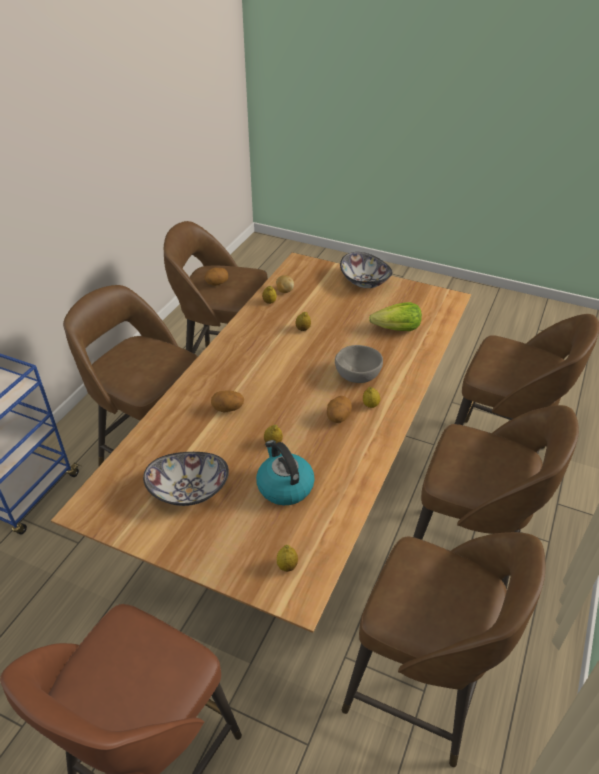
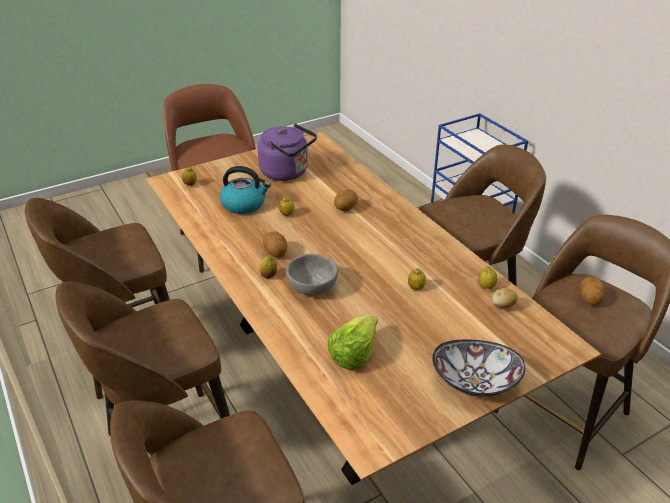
camera: 125 degrees right, 5 degrees down
(189, 490) = (287, 173): bowl -> purple kettle

